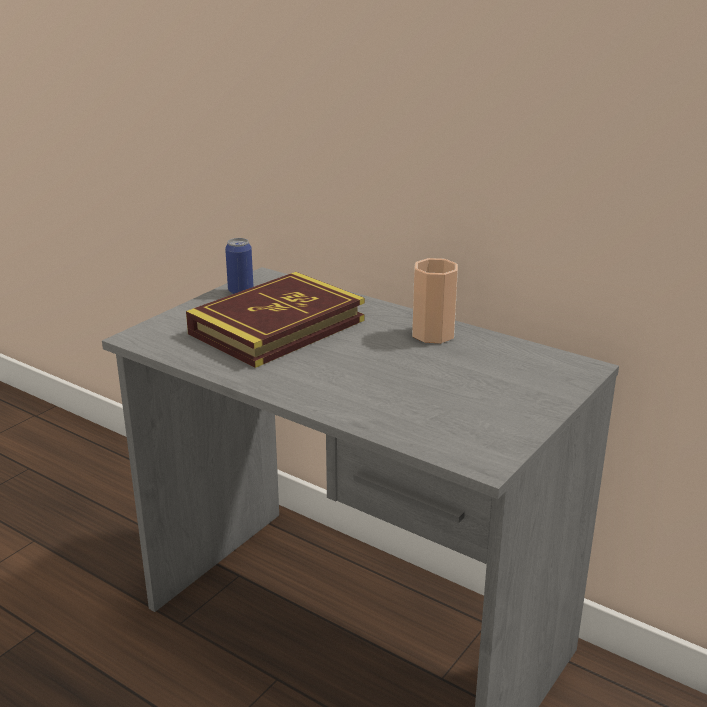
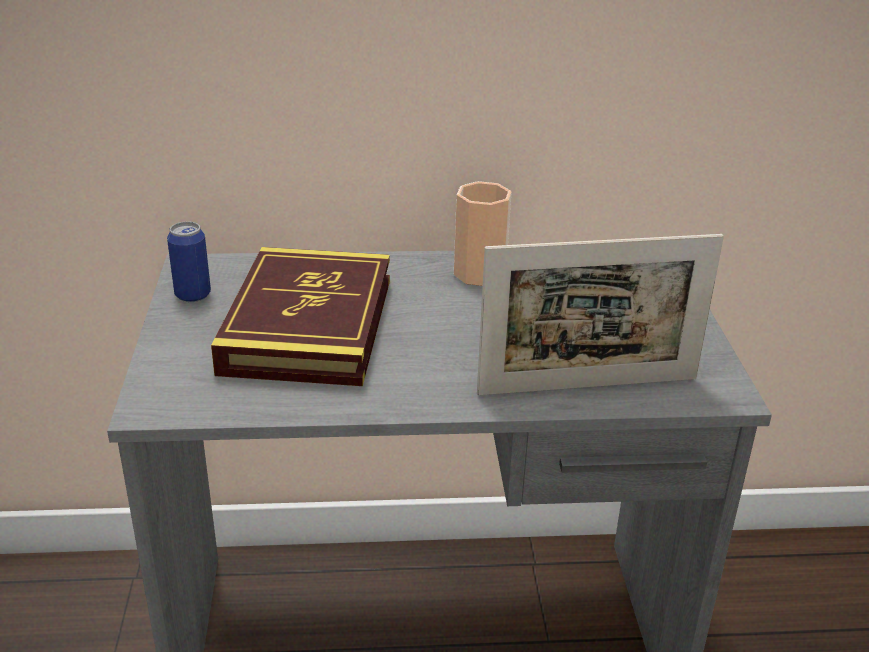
camera: 40 degrees left, 5 degrees up
(392, 420) = (588, 386): none -> picture frame

